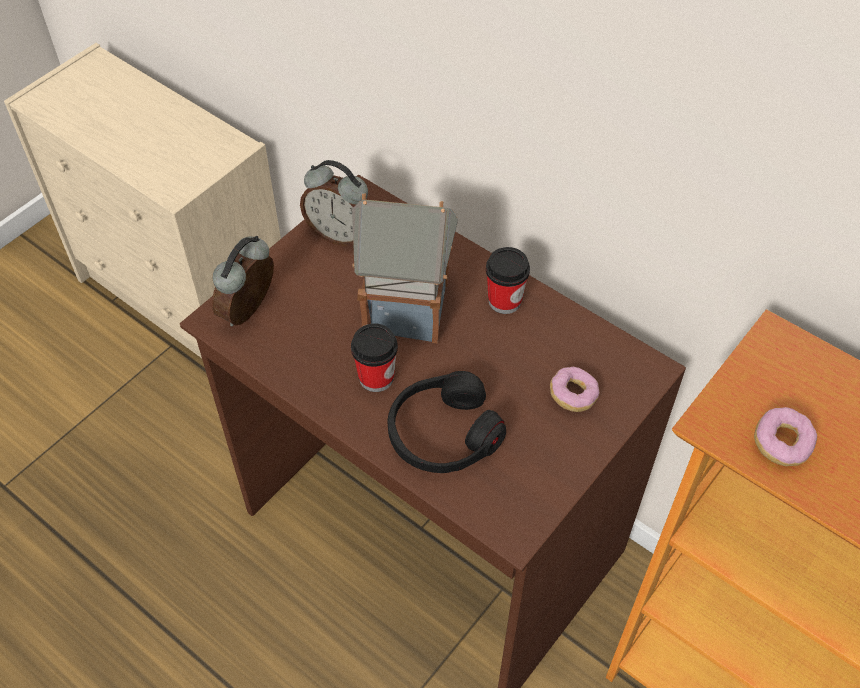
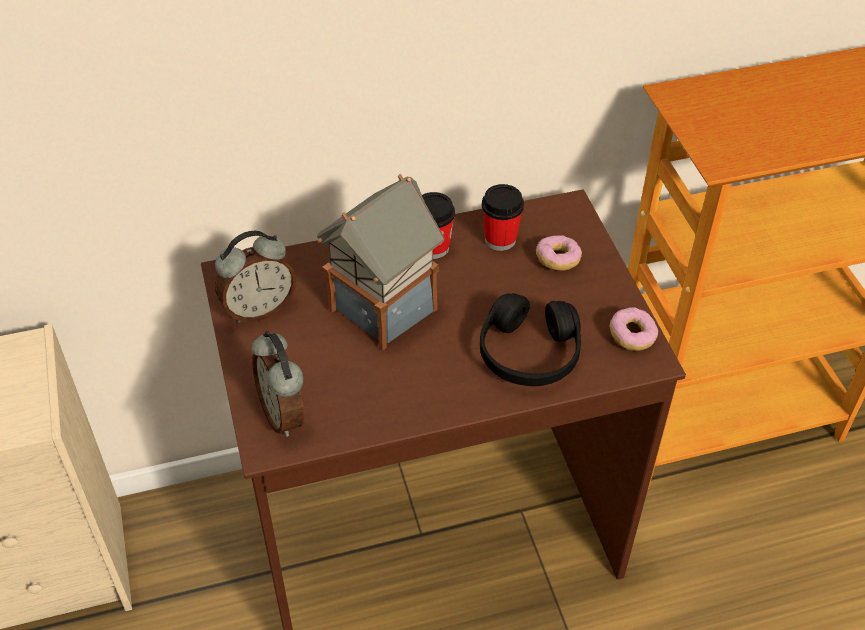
camera: 55 degrees left, 5 degrees down
(376, 377) = (437, 365): cup -> cup (500, 239)
(781, 444) = (759, 141): donut -> donut (632, 336)

